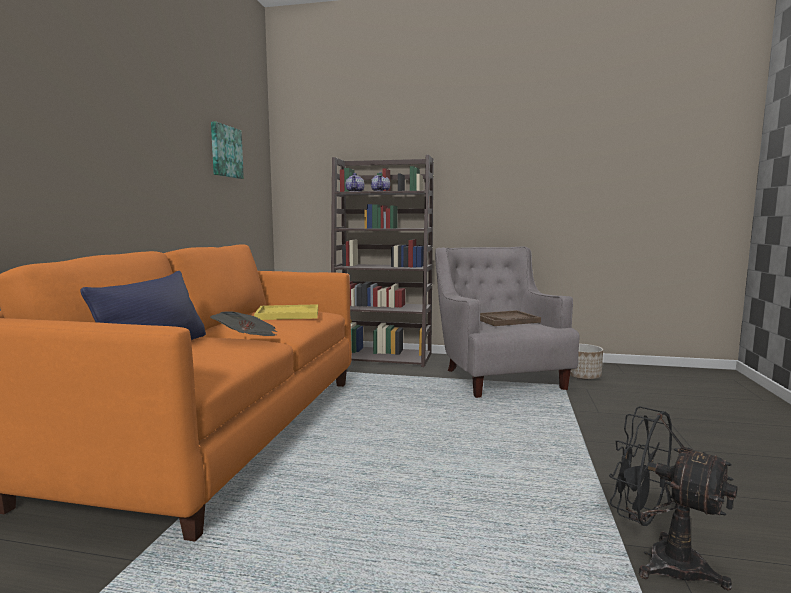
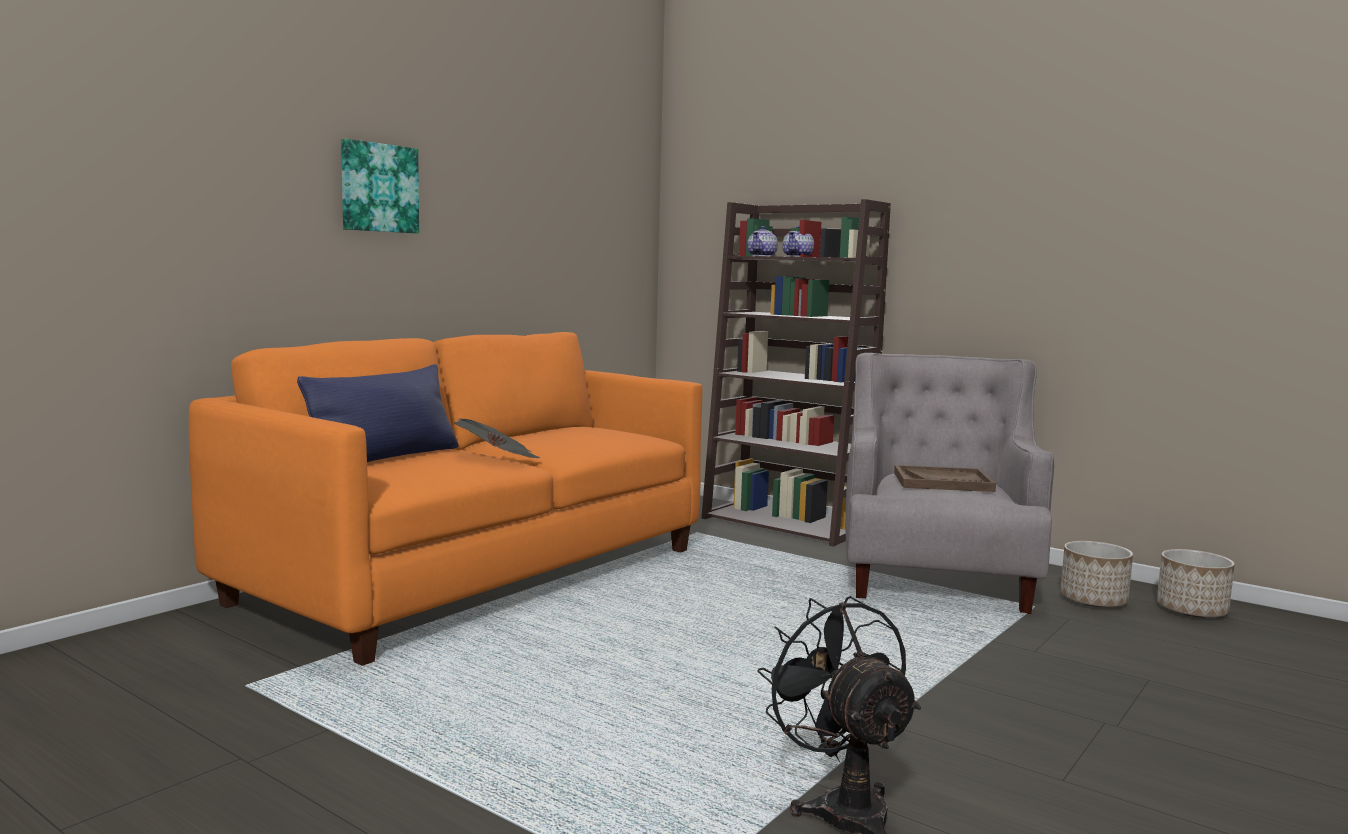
camera: 25 degrees right, 0 degrees up
(225, 151) = (570, 198): picture -> picture (378, 188)
(287, 314) = (593, 435): yellow tray -> none
(626, 373) = (1191, 610): none -> planter

